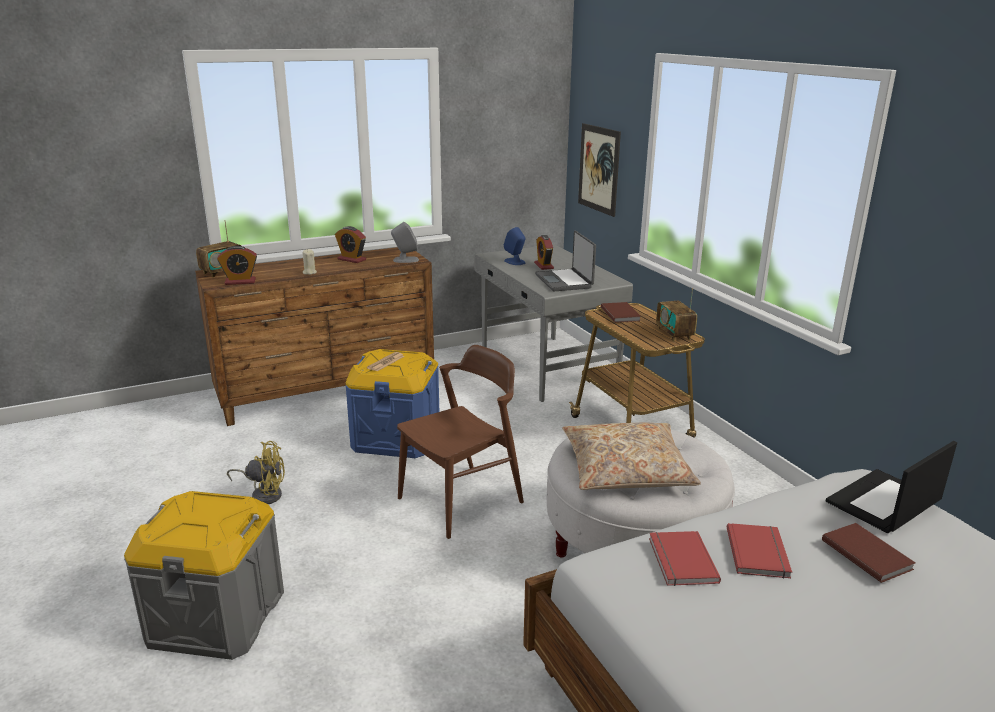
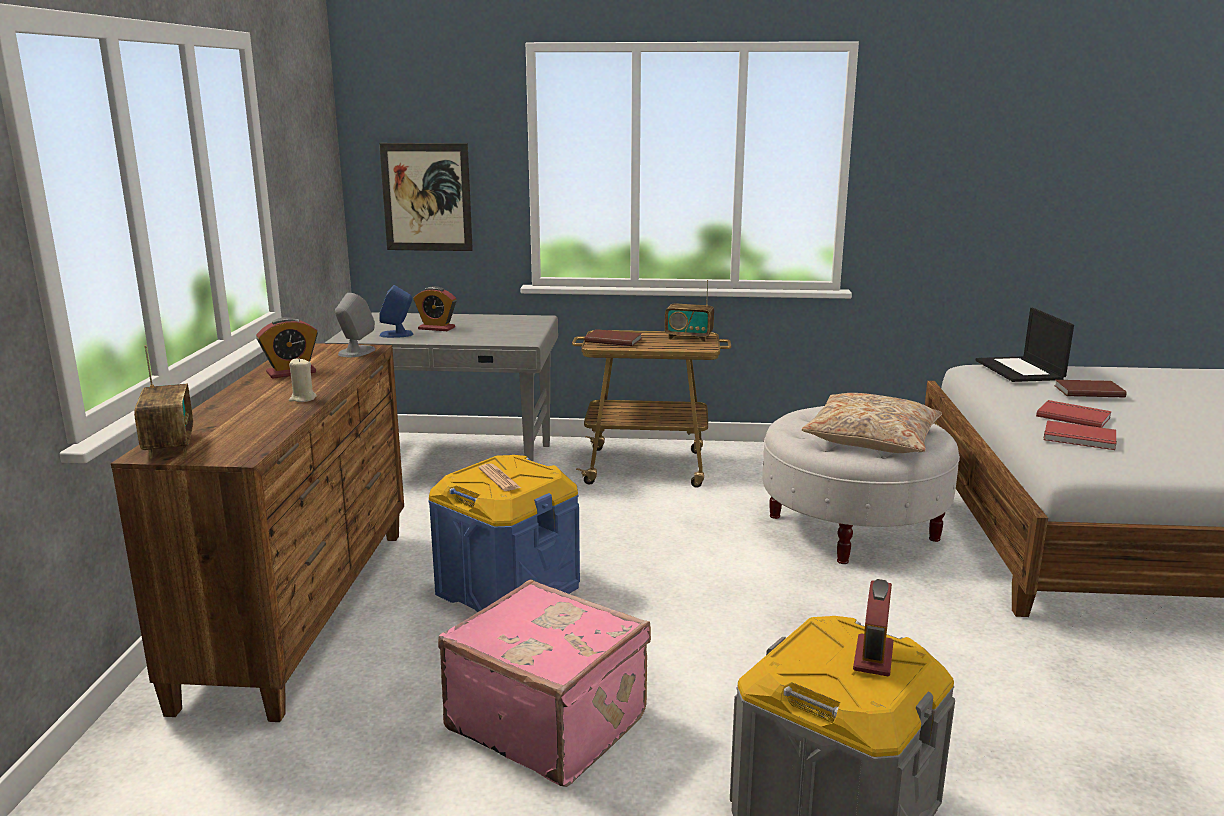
camera: 60 degrees left, 5 degrees down
(240, 282) = (256, 439): alarm clock -> alarm clock (873, 657)
(264, 494) = (548, 721): yellow fan -> pink suitcase
(461, 500) = (700, 585): brown chair -> none
(565, 281) = (504, 331): laptop -> none

